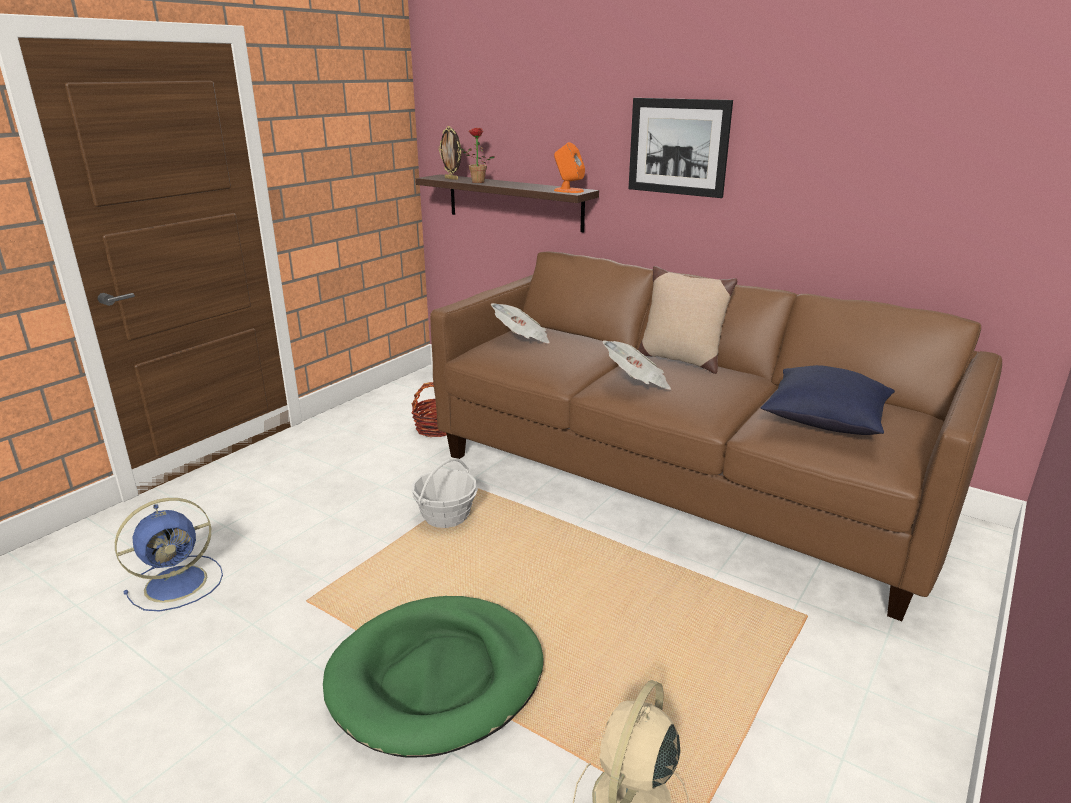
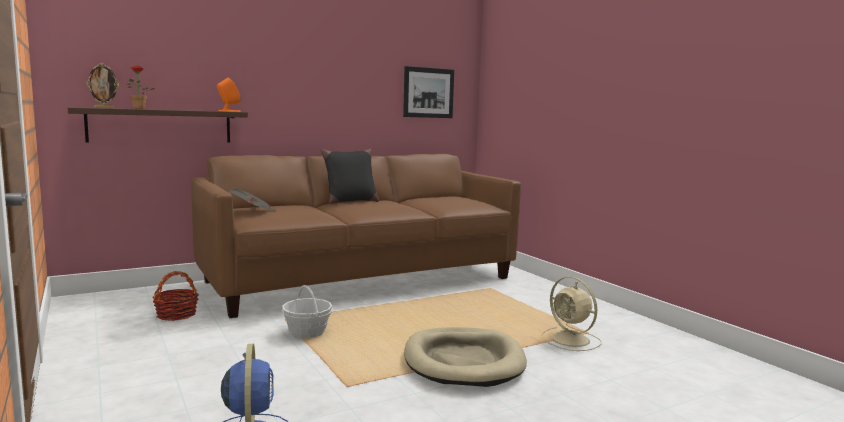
camera: 65 degrees left, 15 degrees down
(437, 678) = (463, 361): green dog bed -> beige dog bed
(637, 382) = (366, 208): newspaper -> none
(678, 147) = (296, 82): picture -> picture (428, 92)
(680, 359) = (350, 201): beige pillow -> black pillow
(824, 421) = (452, 202): blue pillow -> none

